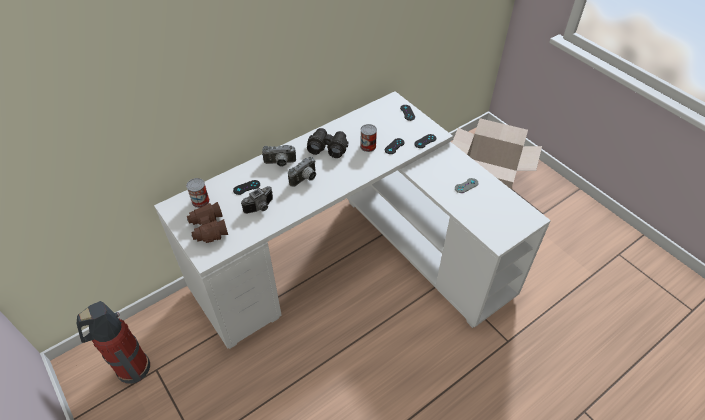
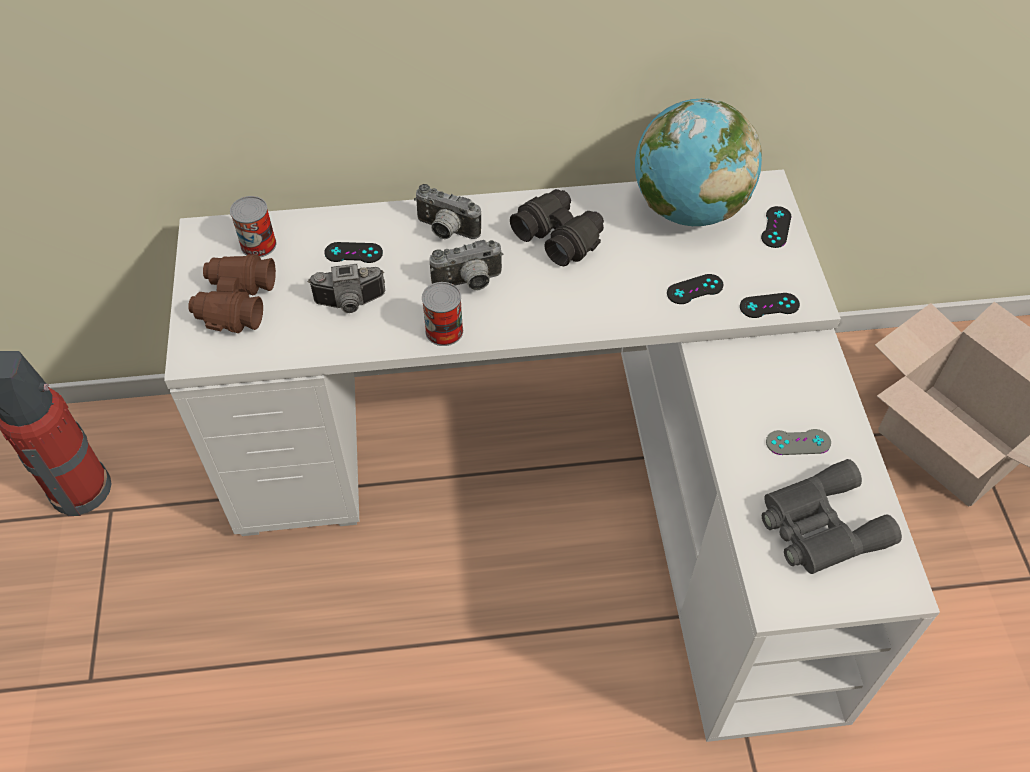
camera: 30 degrees right, 5 degrees up
(368, 146) = (640, 266): can -> can (444, 331)
(370, 118) = (688, 209): none -> globe
(493, 210) = (819, 526): none -> grey binoculars

